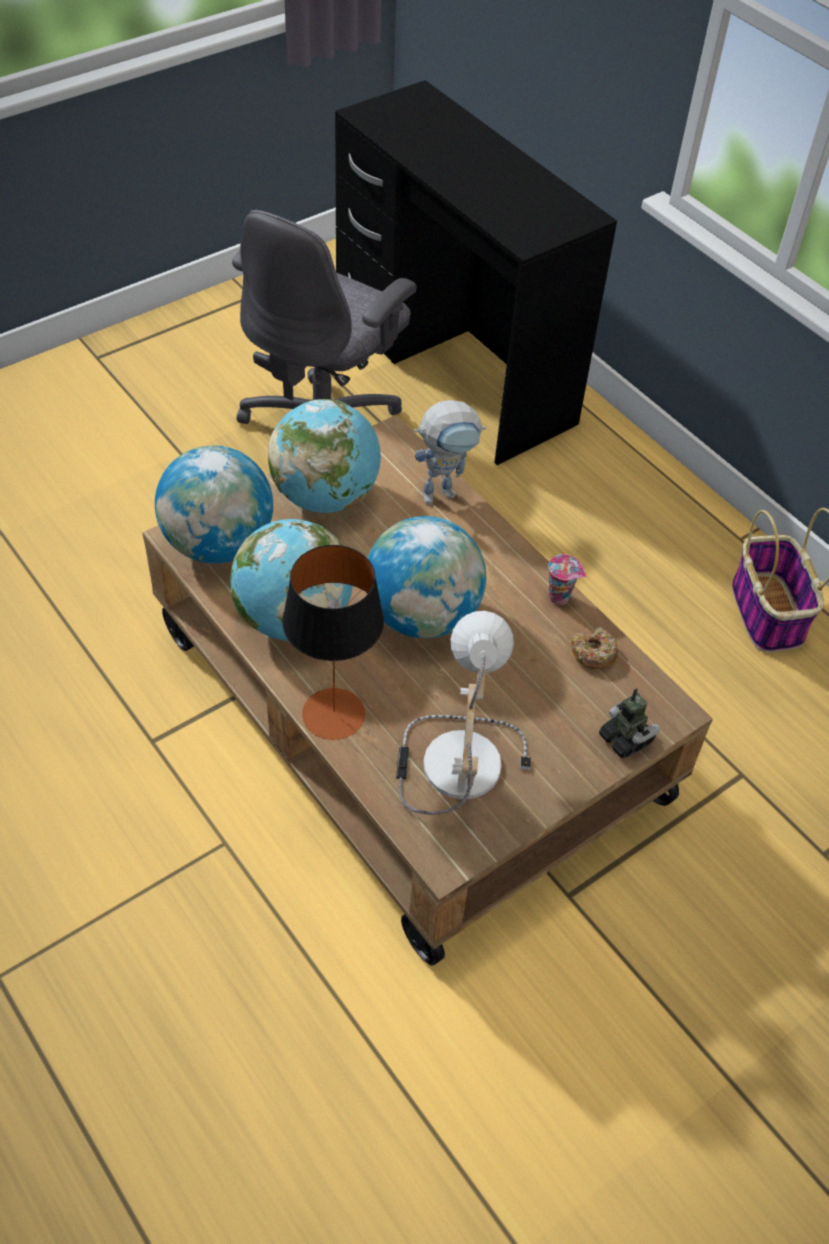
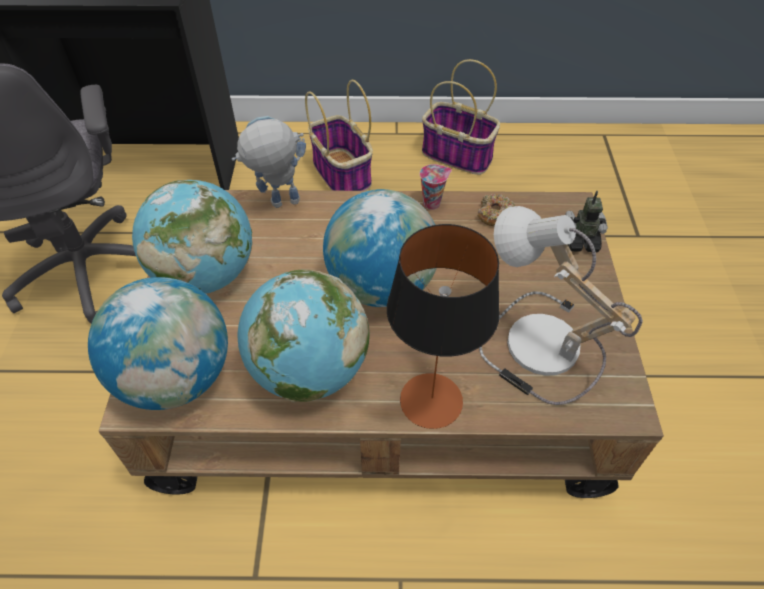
camera: 50 degrees left, 0 degrees up
(445, 491) = (278, 205): toy robot -> toy robot turned 120 degrees counterclockwise
(626, 532) = (342, 174): none -> basket

